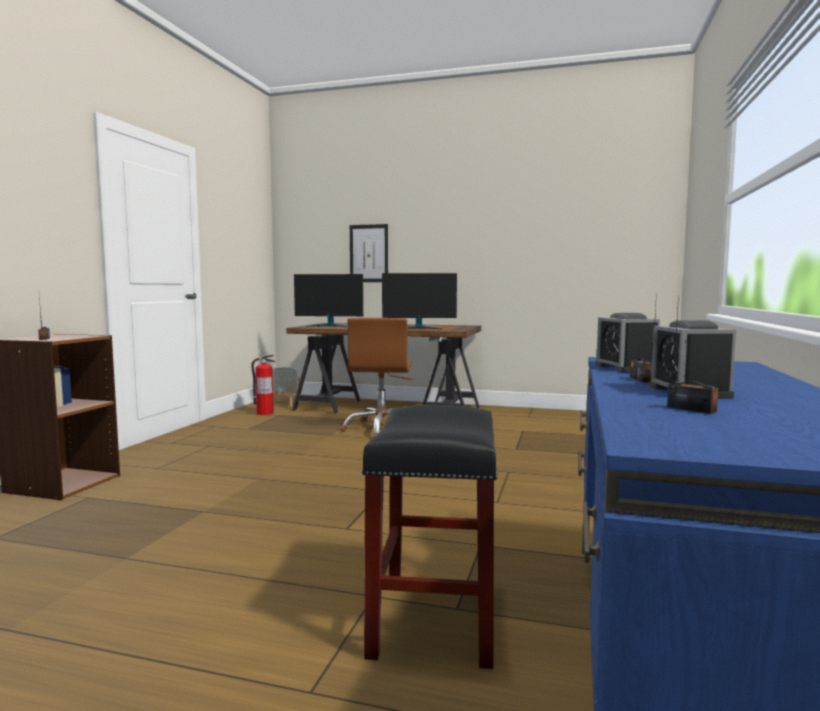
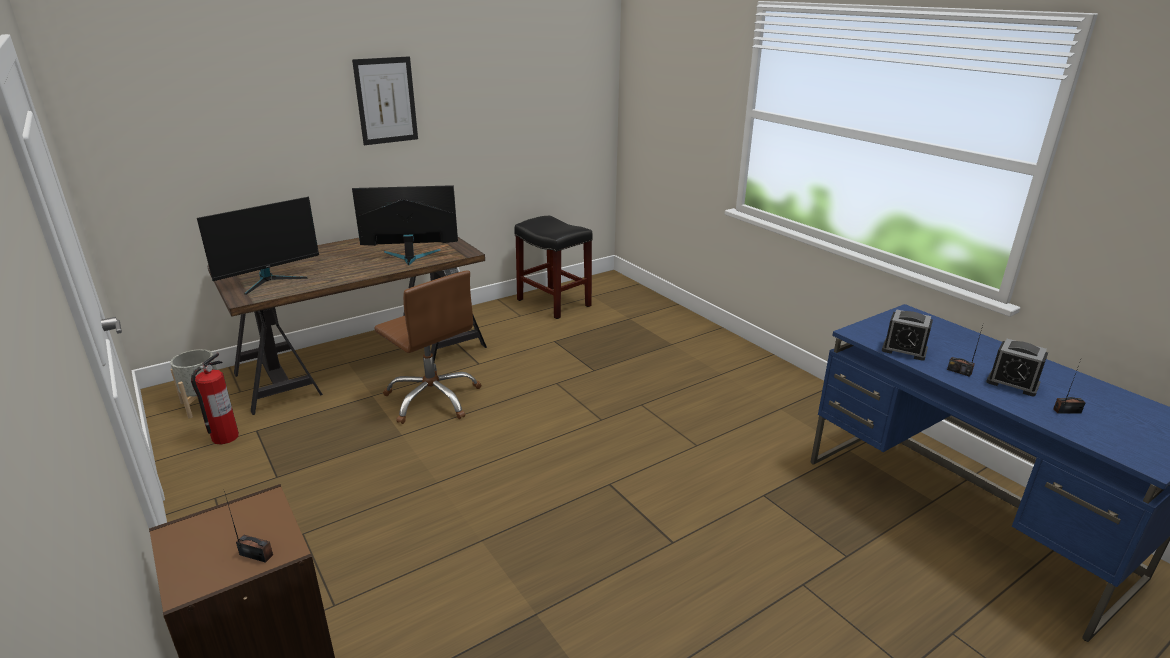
camera: 50 degrees left, 20 degrees up
(369, 253) = (264, 149): picture -> picture (386, 101)
(419, 328) = (410, 256): monitor -> monitor turned 135 degrees counterclockwise
(433, 615) = (848, 571): black stool -> black stool (553, 302)

